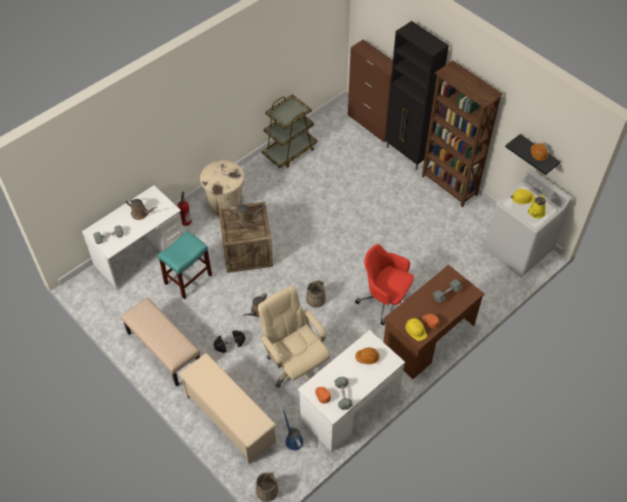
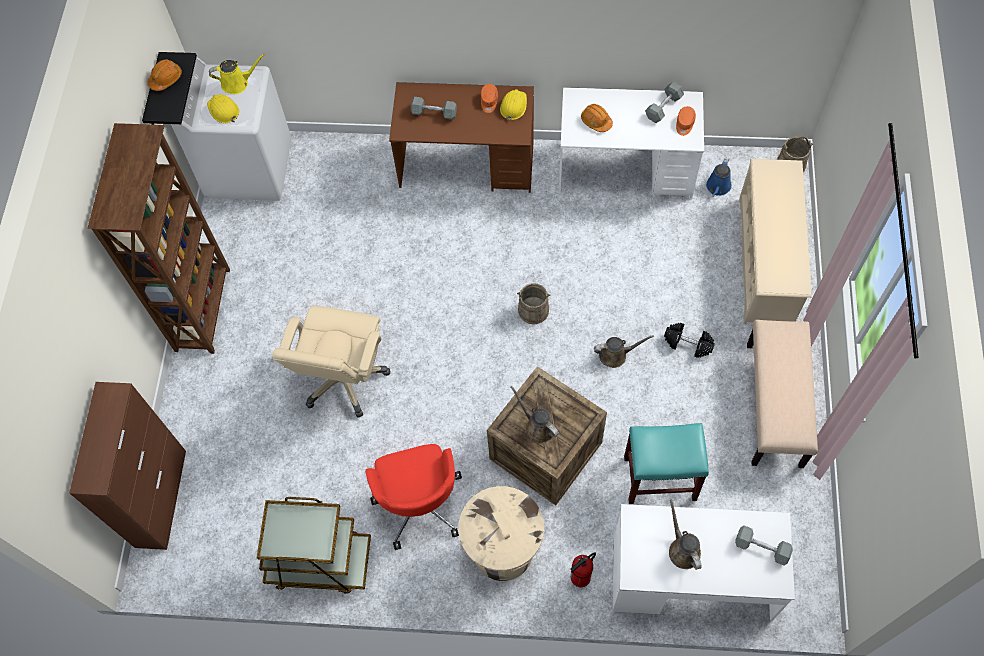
camera: 130 degrees left, 10 degrees up
(294, 365) = (638, 257): beige office chair -> beige office chair (344, 379)
(385, 300) = (459, 241): red office chair -> red office chair (419, 503)
(407, 155) = (186, 401): black cabinet -> none

